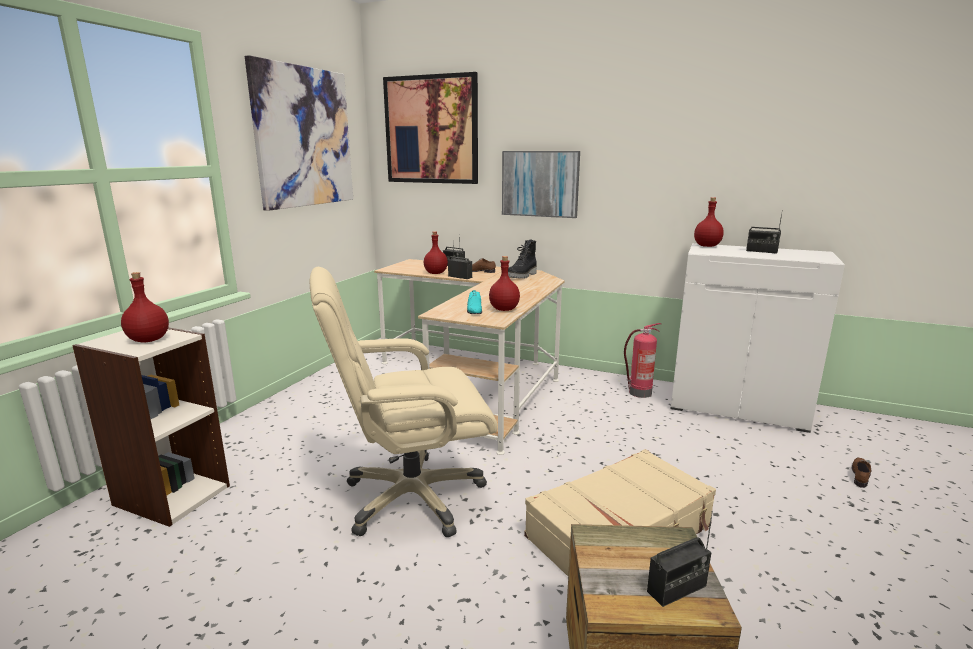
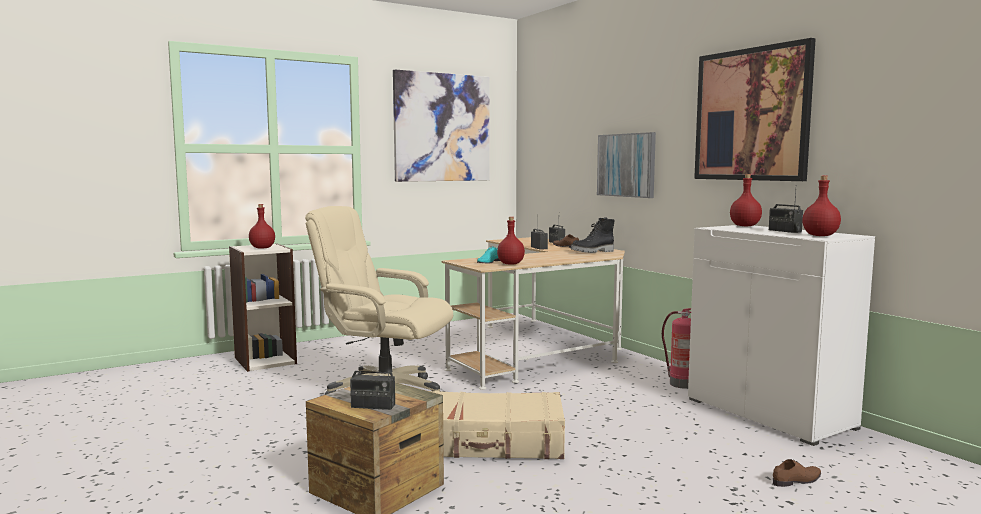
camera: 35 degrees right, 10 degrees down
(431, 130) = (554, 119): picture -> picture (751, 115)
(435, 273) = (526, 245): red bottle -> red bottle (819, 235)

